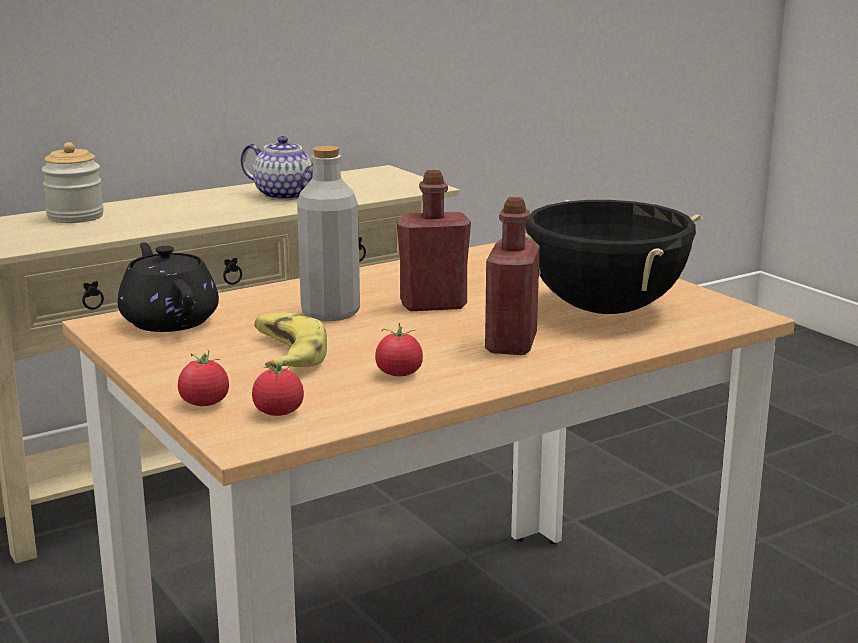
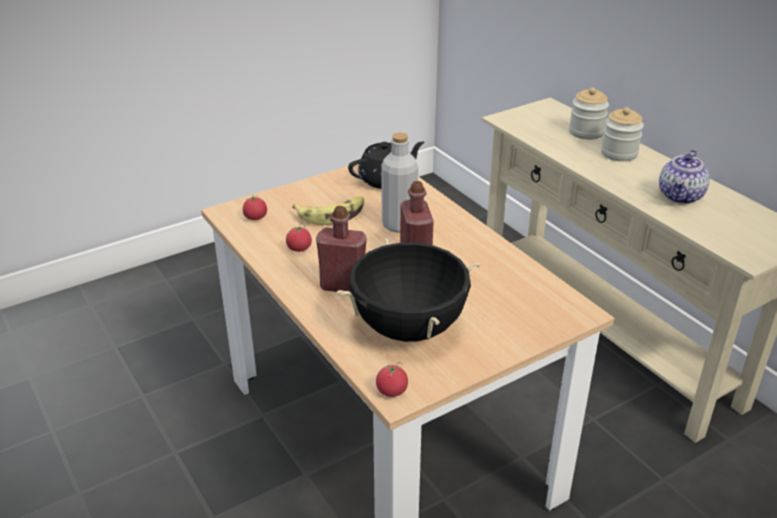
camera: 90 degrees right, 15 degrees up
(155, 208) = (619, 153): none -> jar
(204, 403) = (271, 199): tomato -> tomato (391, 391)

